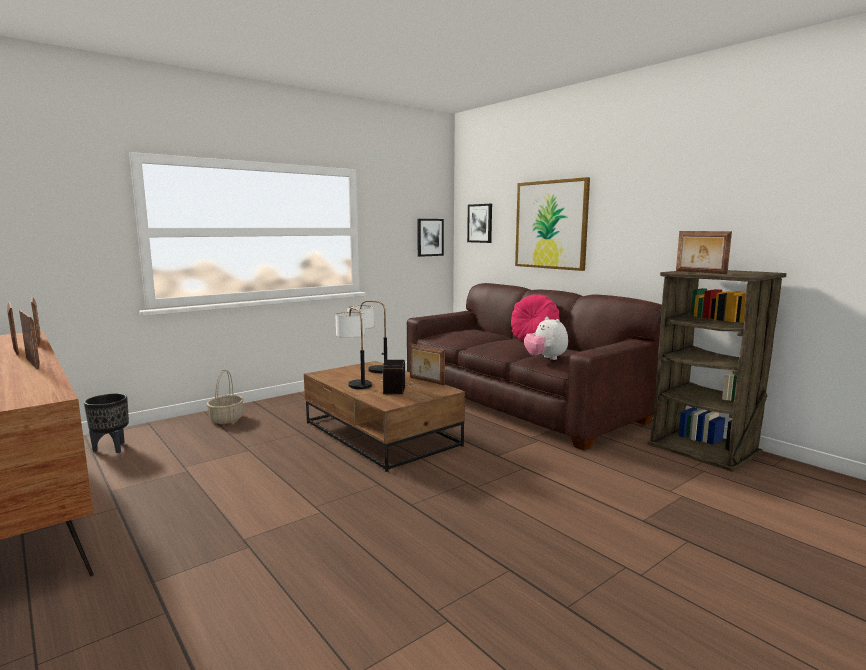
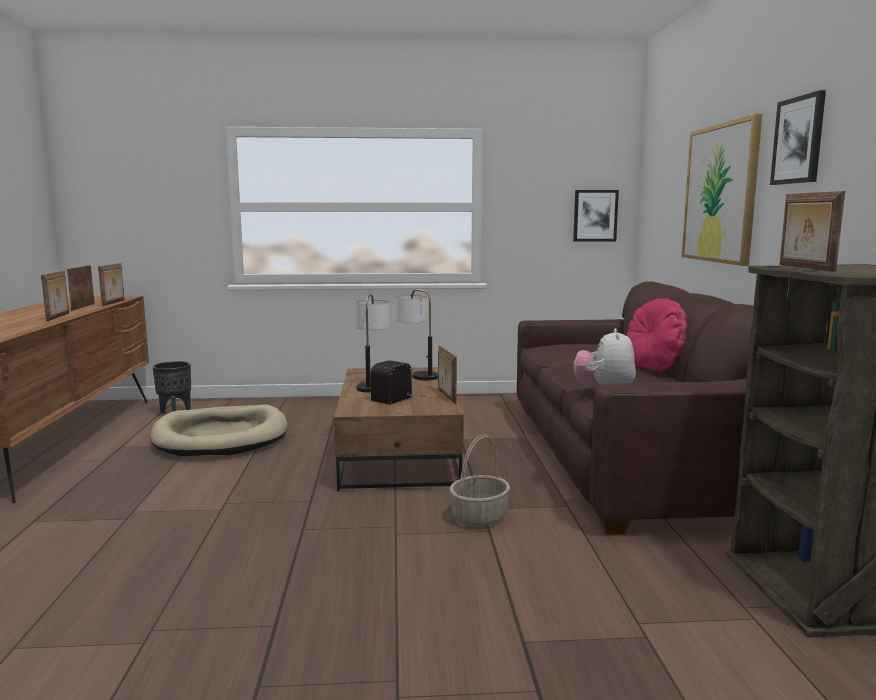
camera: 35 degrees right, 0 degrees up
(205, 457) = (221, 437): none -> beige dog bed
(226, 419) = (292, 407): basket -> basket (479, 517)
(480, 223) = (659, 195): picture -> picture (799, 140)

